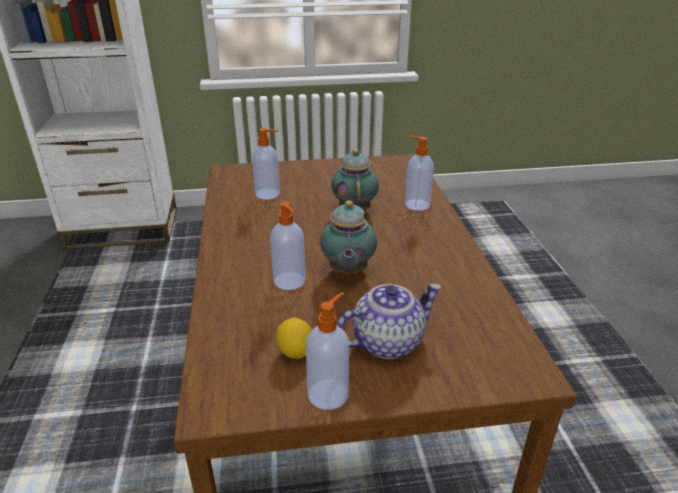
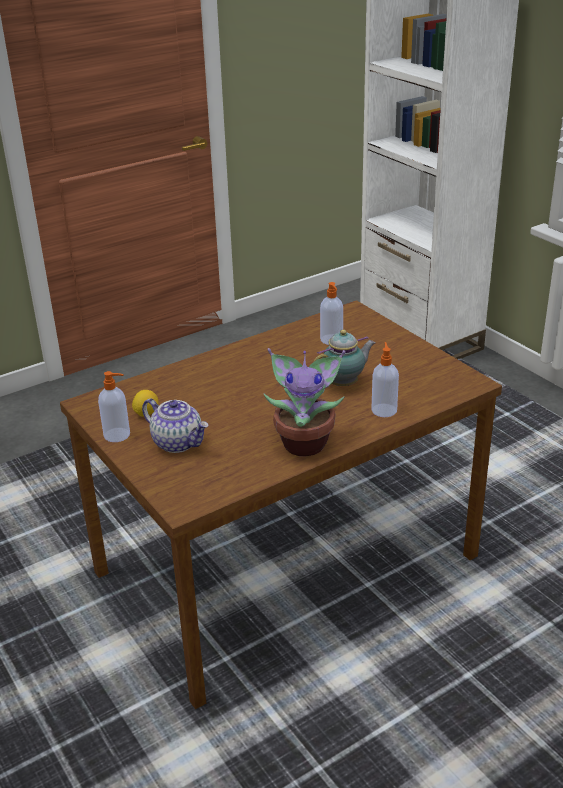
camera: 65 degrees right, 0 degrees up
(290, 282) = (217, 388): soap dispenser -> none
(347, 272) = (247, 406): teapot -> none
(444, 256) = (305, 442): none -> potted plant

